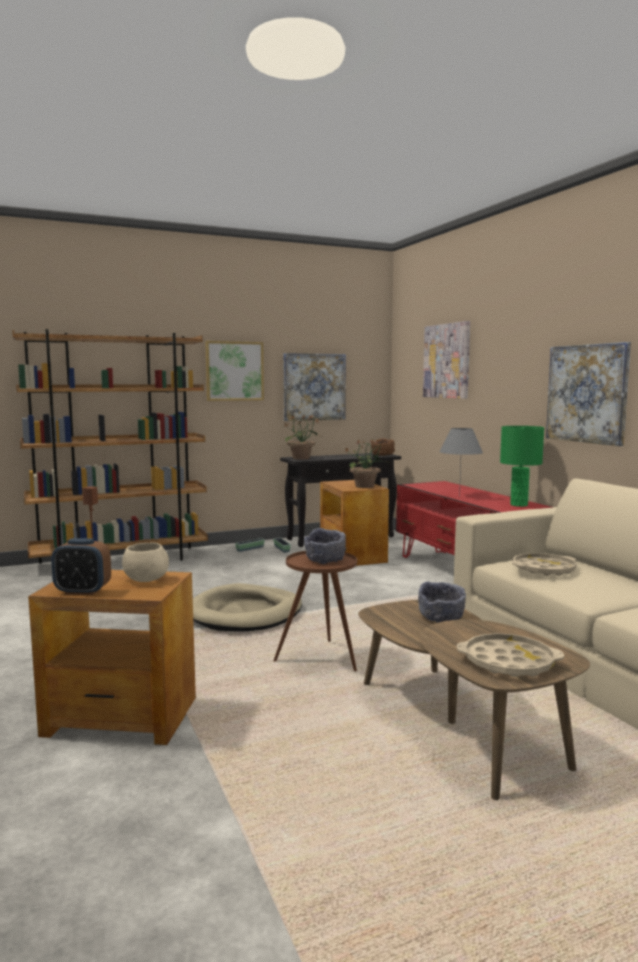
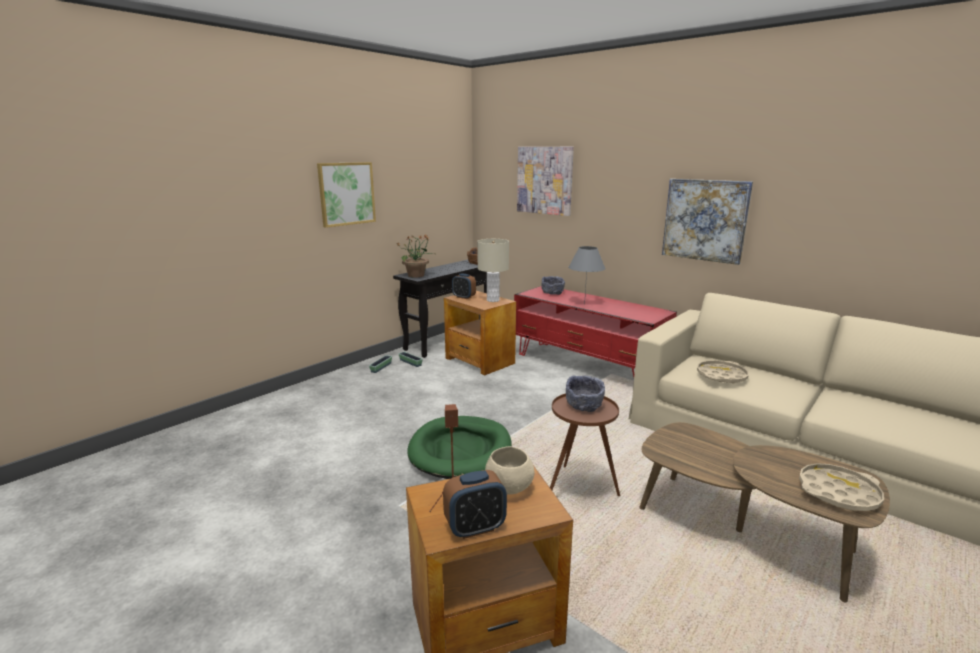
camera: 25 degrees left, 10 degrees up
(121, 560) = (263, 406): brown bookcase -> none
(245, 613) = (460, 451): beige dog bed -> green dog bed
(314, 387) = (415, 204): picture -> none
(340, 482) = (464, 297): none -> alarm clock
(365, 486) = (493, 300): potted plant -> beige table lamp
(441, 618) = (708, 445): grey bowl -> grey bowl (552, 293)
(518, 505) = (641, 310): green table lamp -> none

